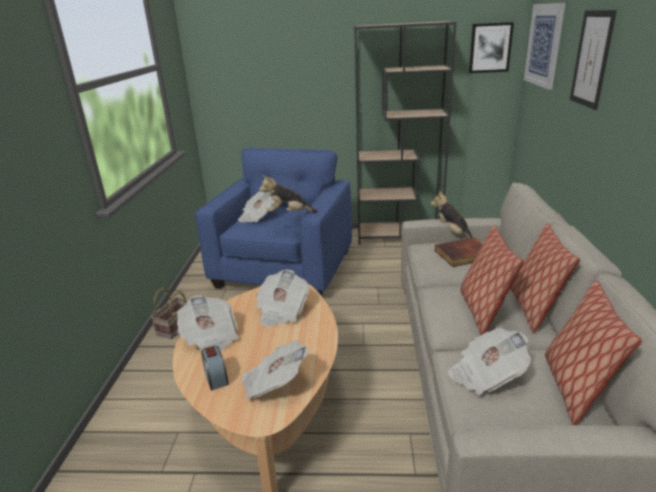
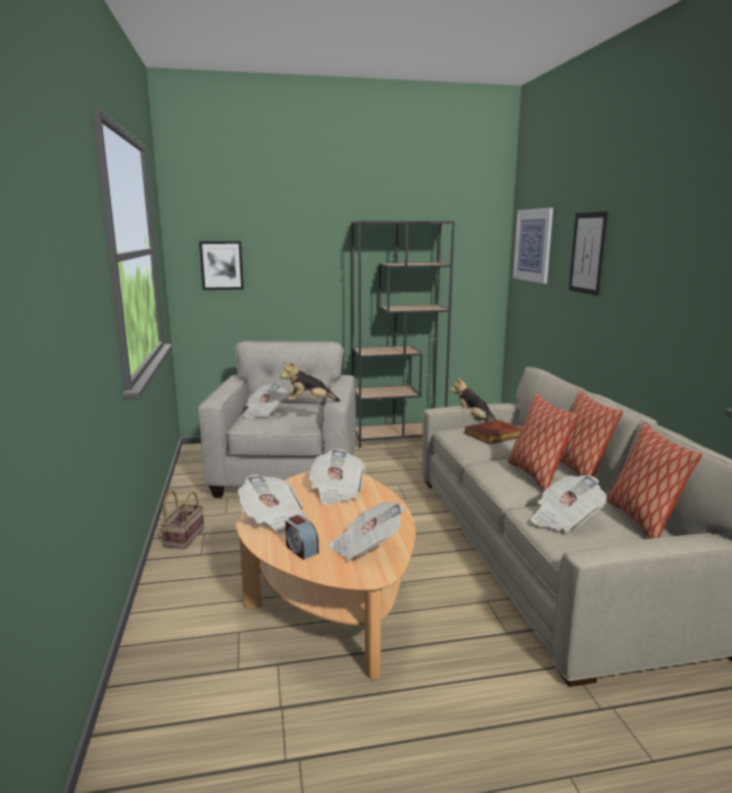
camera: 15 degrees left, 10 degrees down
(284, 269) = (287, 474): blue armchair -> grey armchair
(490, 48) = (479, 248): picture -> picture (221, 265)

